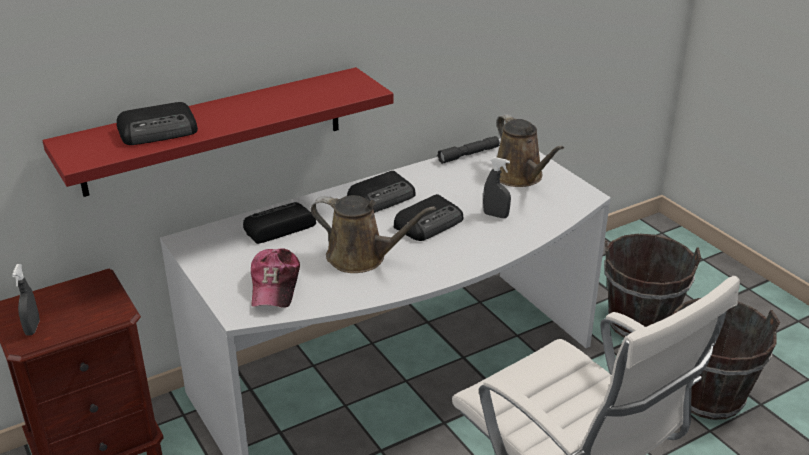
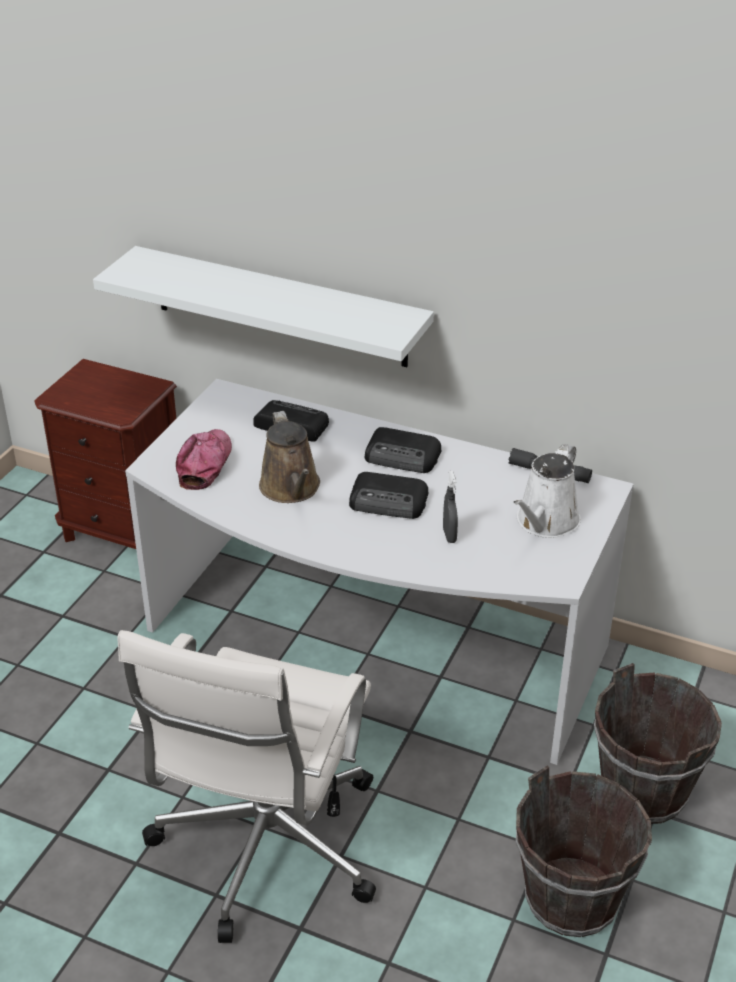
camera: 55 degrees right, 5 degrees up
(32, 328) = (72, 390): grey spray bottle -> none
(159, 131) = (198, 281): radio -> none
(214, 131) = (279, 307): red shelf -> white shelf
(275, 286) = (204, 464): cap -> cap turned 135 degrees clockwise
(520, 177) = (545, 522): brown watering can -> white watering can

